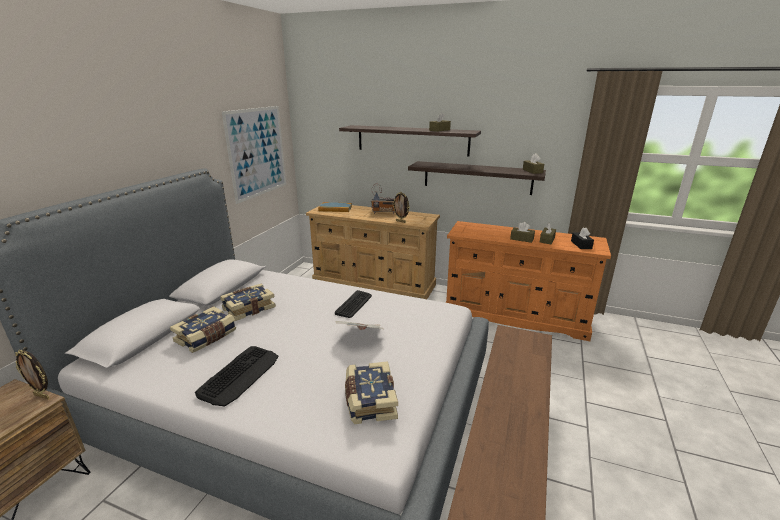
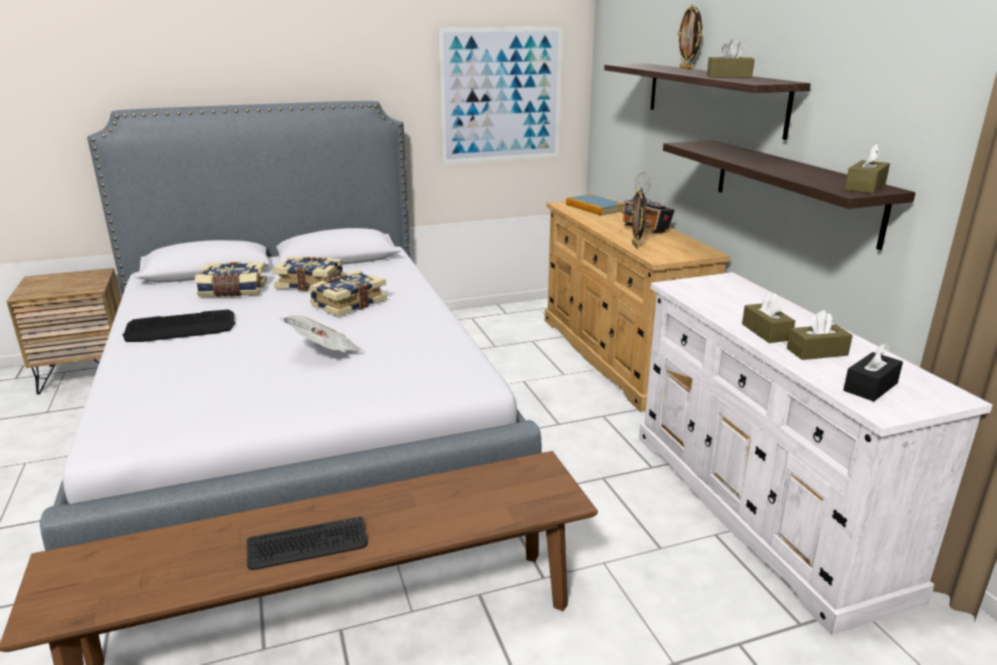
camera: 50 degrees right, 0 degrees up
(42, 396) = (99, 284): picture frame -> picture frame (686, 68)
(354, 304) = (395, 323): keyboard -> keyboard (307, 545)
(369, 400) = (189, 399): book -> book (348, 303)
(515, 315) = (761, 509): orange dresser -> white dresser

